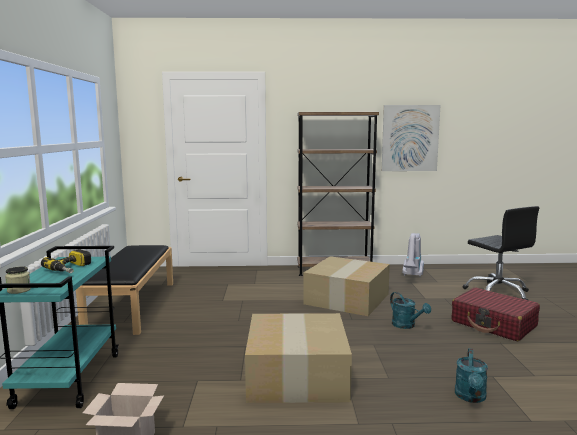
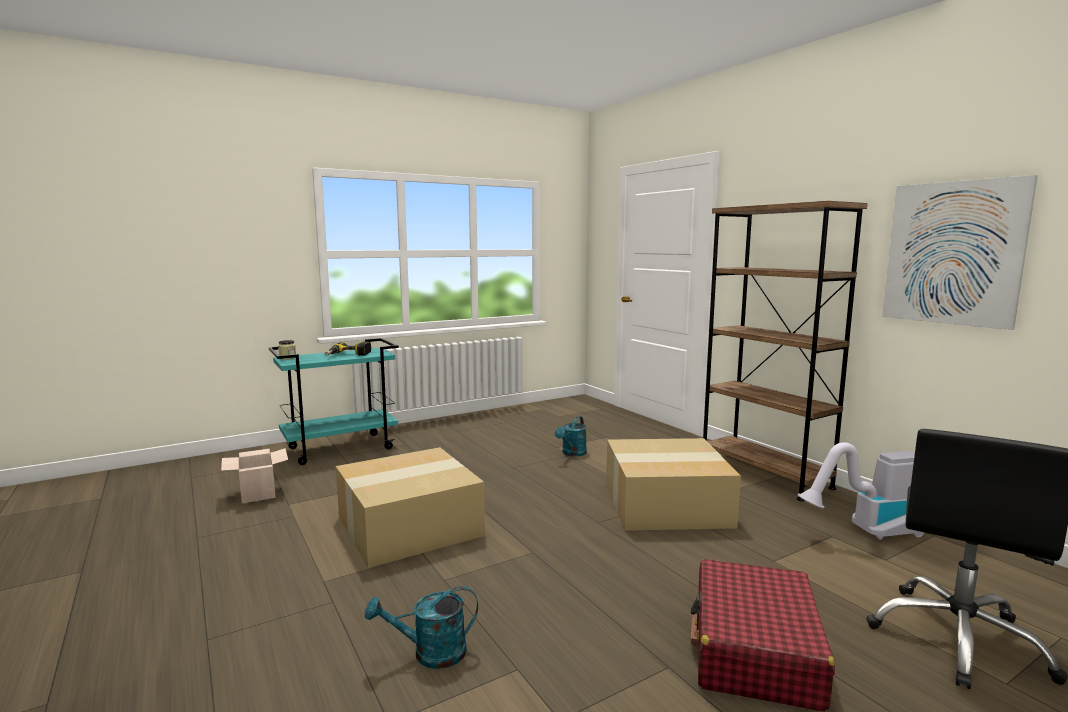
camera: 60 degrees right, 0 degrees up
(132, 305) = (494, 423): black bench -> none
(406, 325) = (628, 564): turquoise watering can -> turquoise watering can (572, 453)

